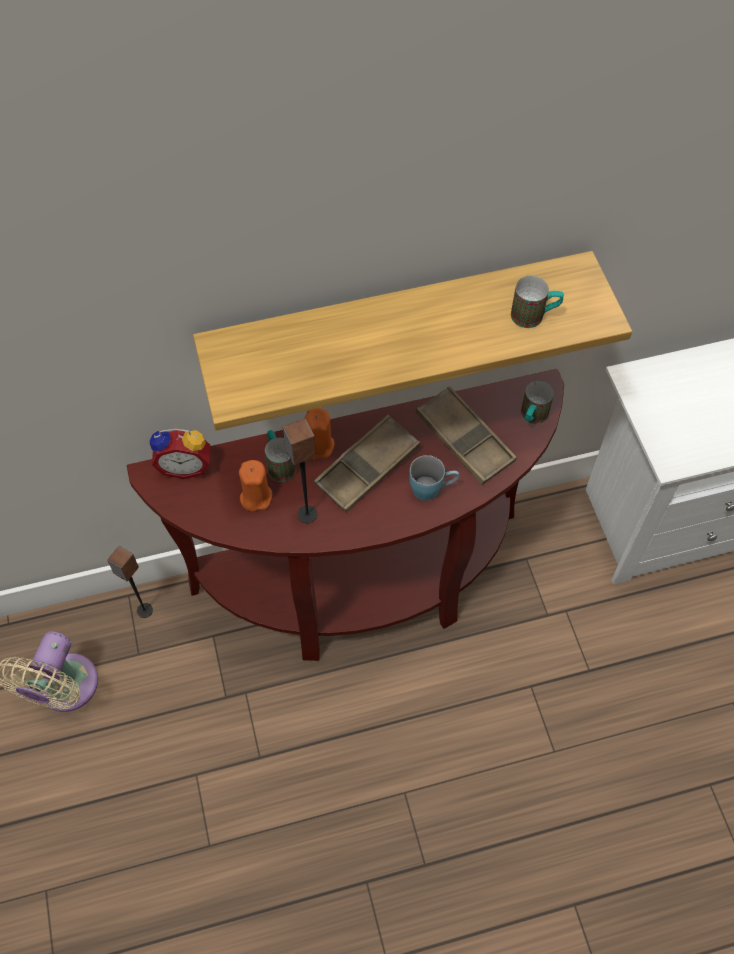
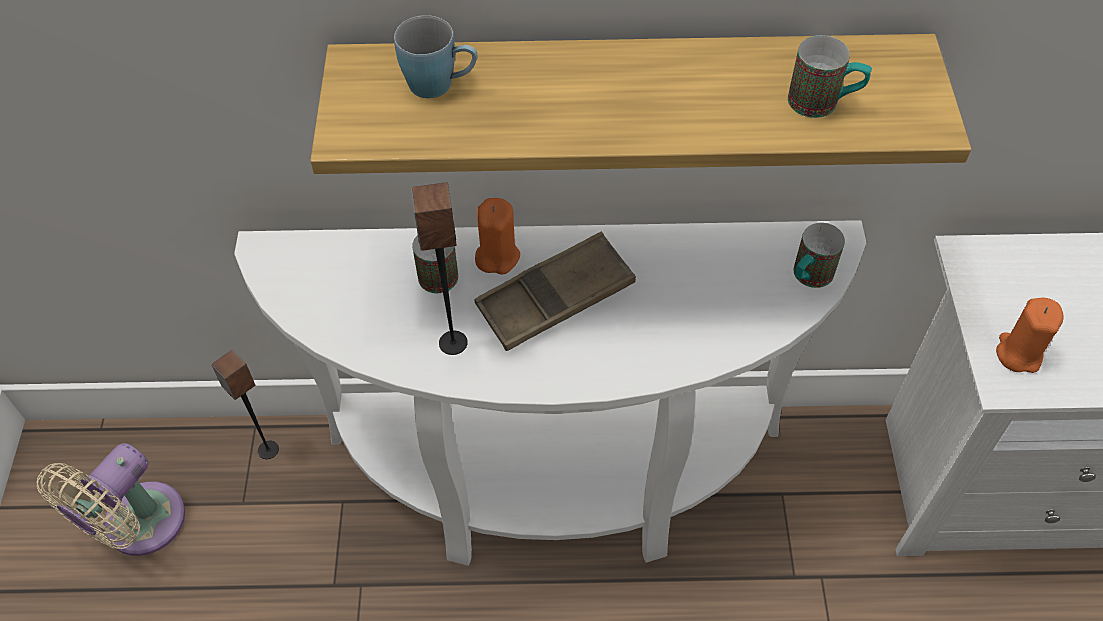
camera: 15 degrees right, 5 degrees down
(185, 465) = (313, 247): alarm clock -> none
(256, 497) = (391, 305): orange candle -> orange candle (1018, 353)
(364, 587) = (554, 483): brown console table -> white console table
(432, 489) = (638, 345): blue mug -> blue mug (441, 85)
(464, 439) = (703, 288): brown tray -> none

